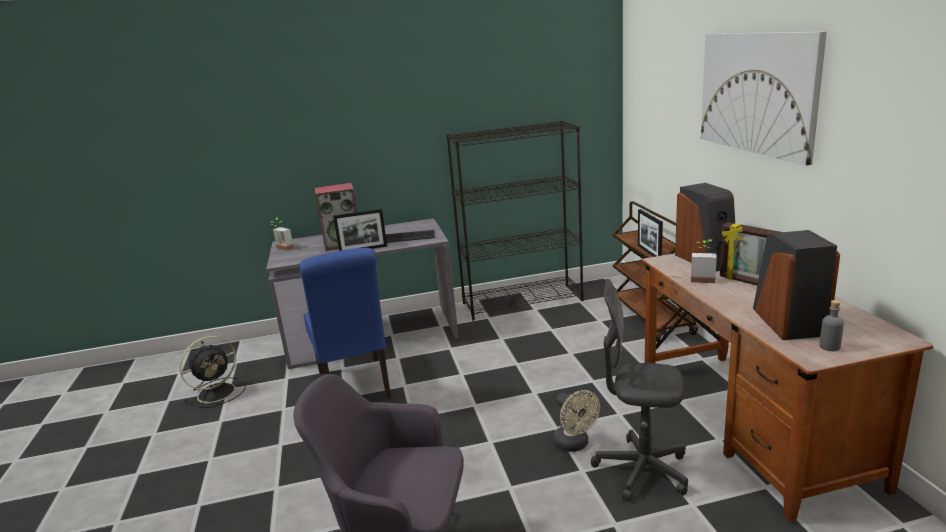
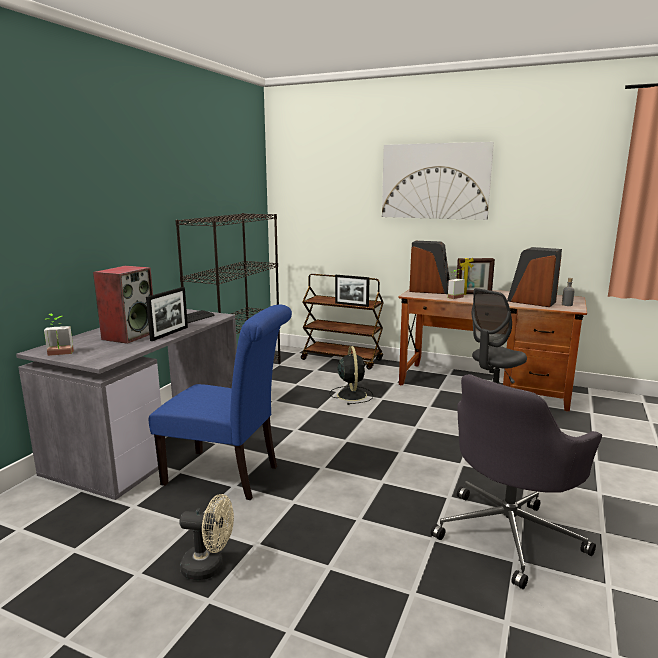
camera: 55 degrees left, 5 degrees down
(218, 392) = (66, 559): black fan -> black fan (351, 394)
(575, 445) = (442, 429): beige fan -> beige fan (209, 567)

